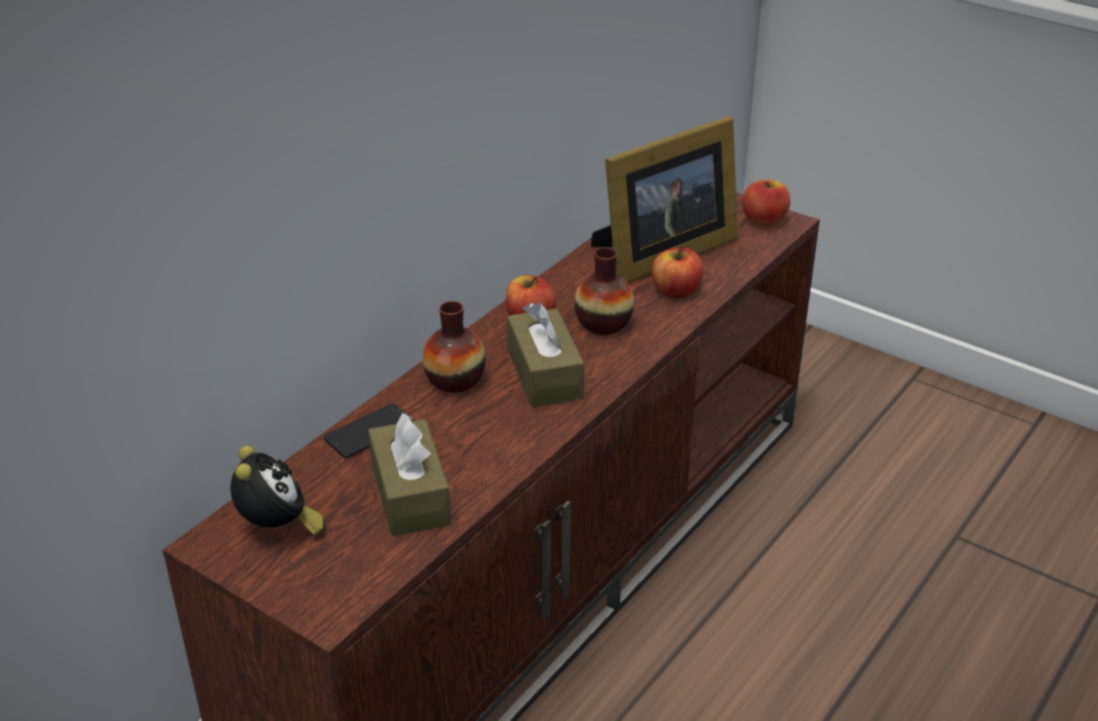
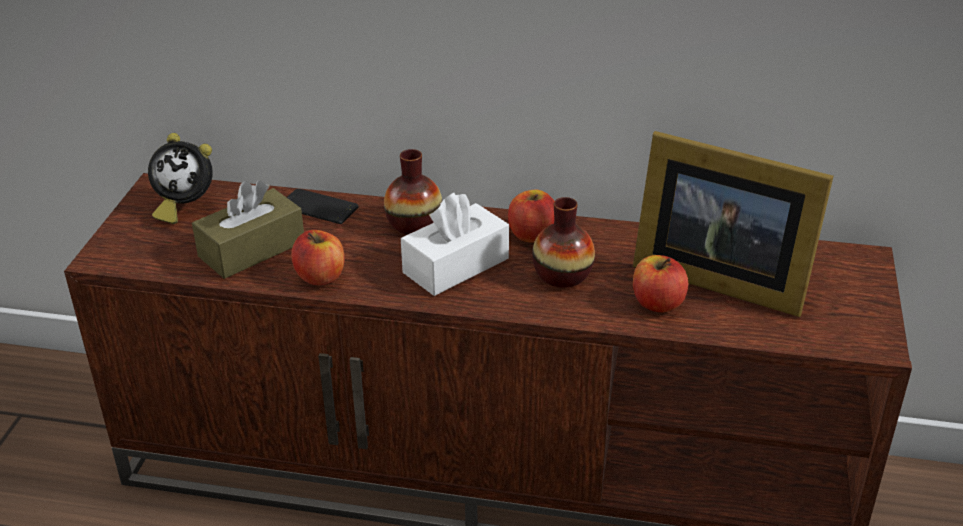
camera: 65 degrees right, 0 degrees up
(278, 528) = (184, 207): alarm clock -> alarm clock turned 45 degrees clockwise
(544, 374) = (456, 265): brown tissue box -> white tissue box
(764, 220) = (860, 326): apple -> apple (320, 276)

